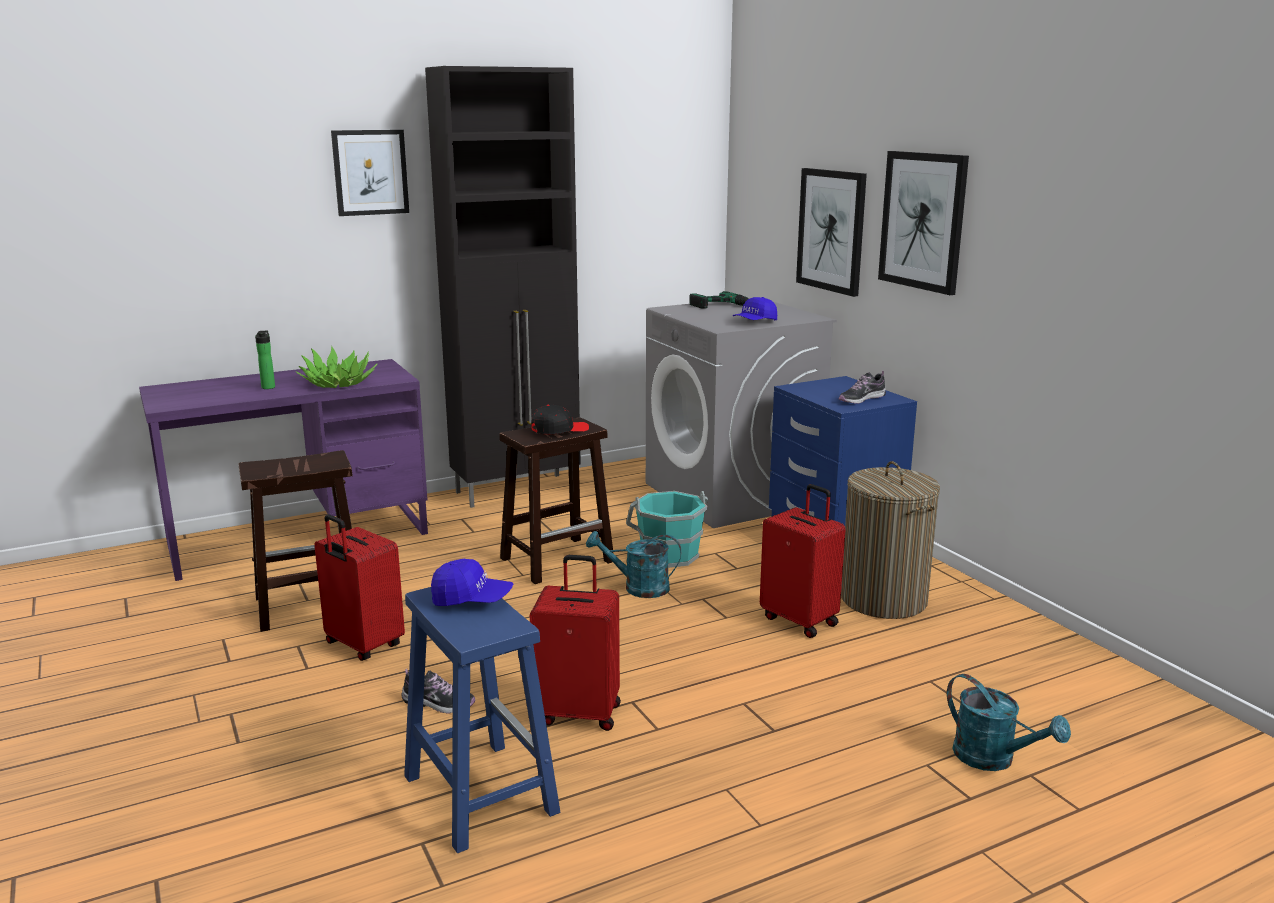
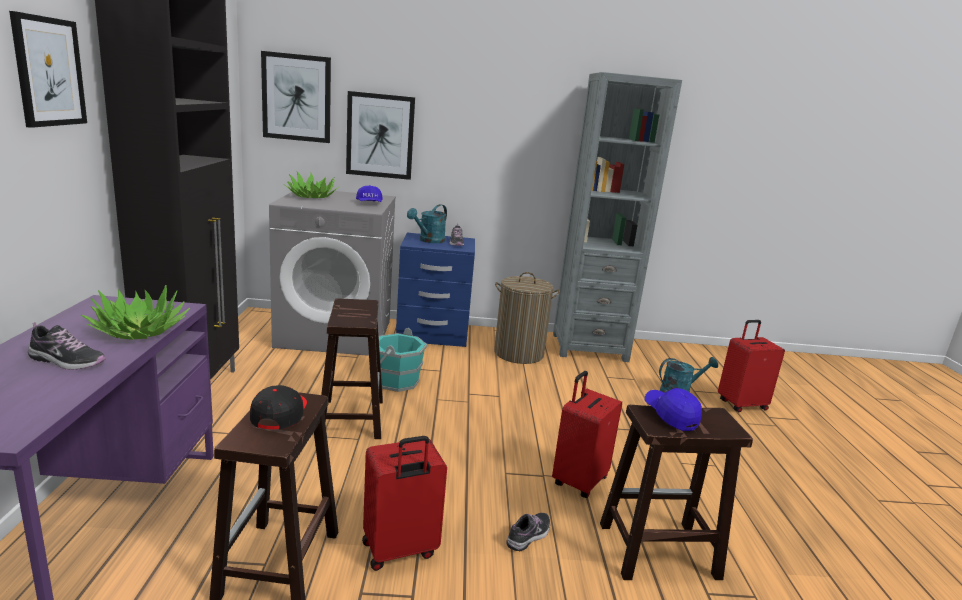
camera: 65 degrees left, 0 degrees up
(268, 387) = (67, 361): bottle -> shoe
(472, 600) = (670, 416): blue cap -> blue cap turned 60 degrees counterclockwise
(478, 793) = (656, 551): blue stool -> brown stool
(559, 430) = (355, 310): black cap -> black cap (279, 414)
(638, 588) = (431, 406): turquoise watering can -> turquoise watering can (429, 241)
(724, 307) = (312, 196): power drill -> potted plant
(800, 620) = (522, 379): red suitcase -> red suitcase (741, 404)
(923, 221) = (470, 128): picture -> picture (296, 98)
(1023, 645) = (589, 347): none -> grey bookcase

